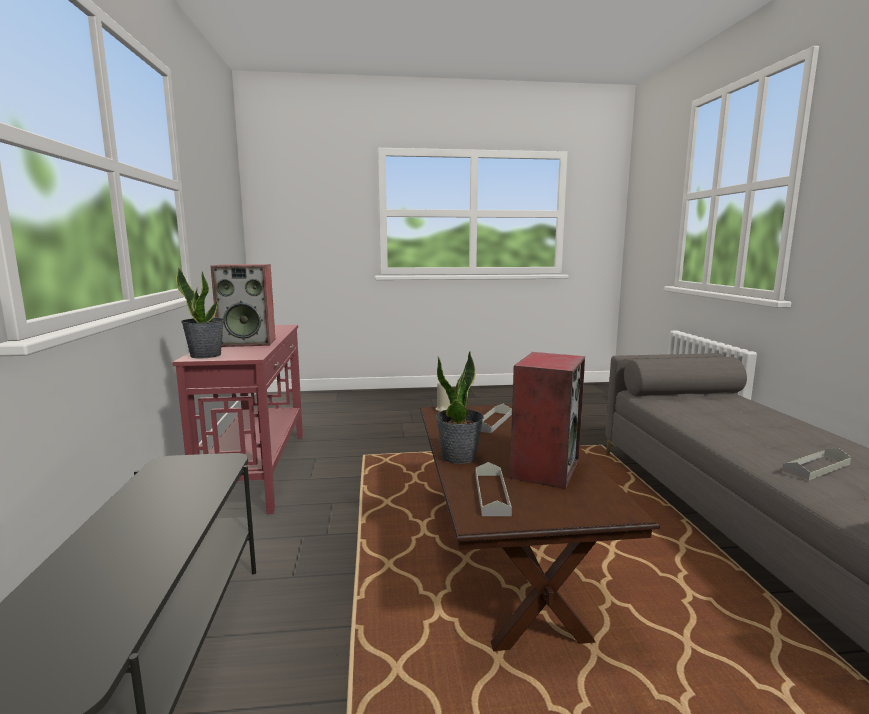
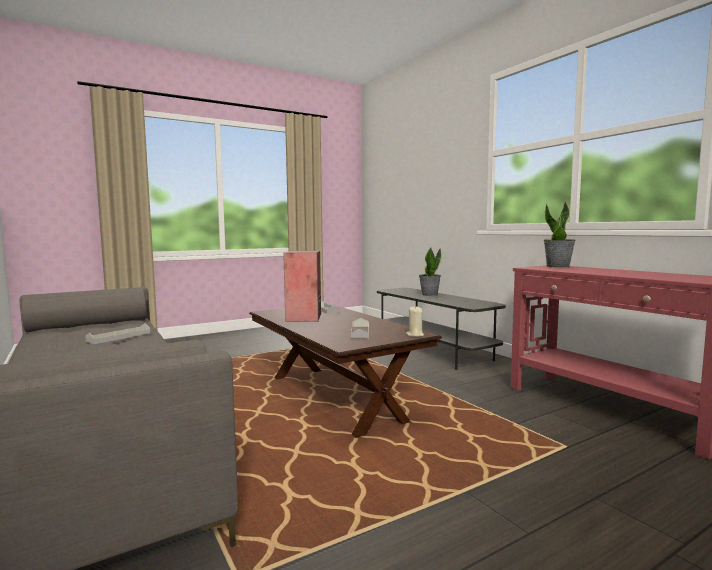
camera: 155 degrees right, 5 degrees down
(248, 342) = (596, 271): speaker -> none
(459, 457) = (357, 316): potted plant -> potted plant (429, 294)

